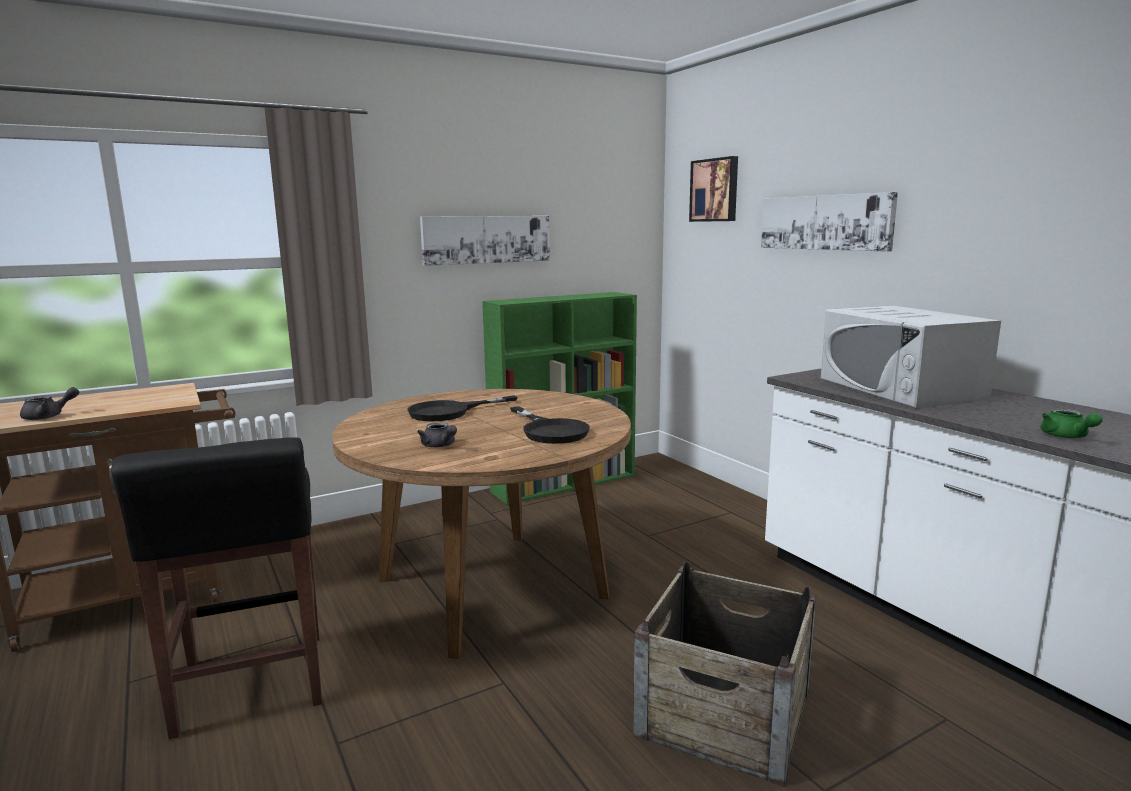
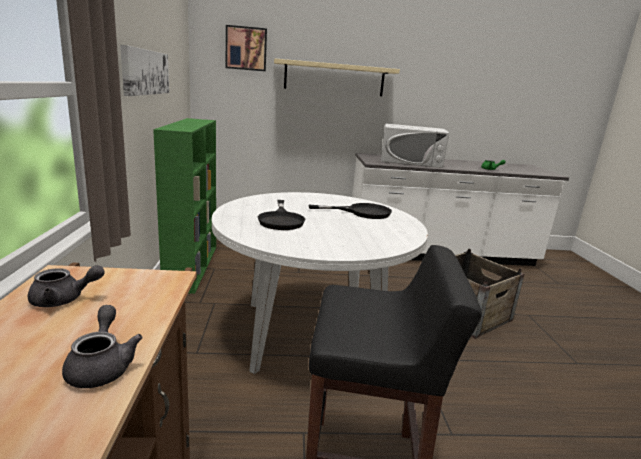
camera: 65 degrees left, 5 degrees up
(440, 446) = (365, 236): grey teapot -> grey teapot (64, 300)
(491, 588) = (311, 333): brown dining table -> white dining table
(825, 222) = (334, 78): picture -> beige shelf

